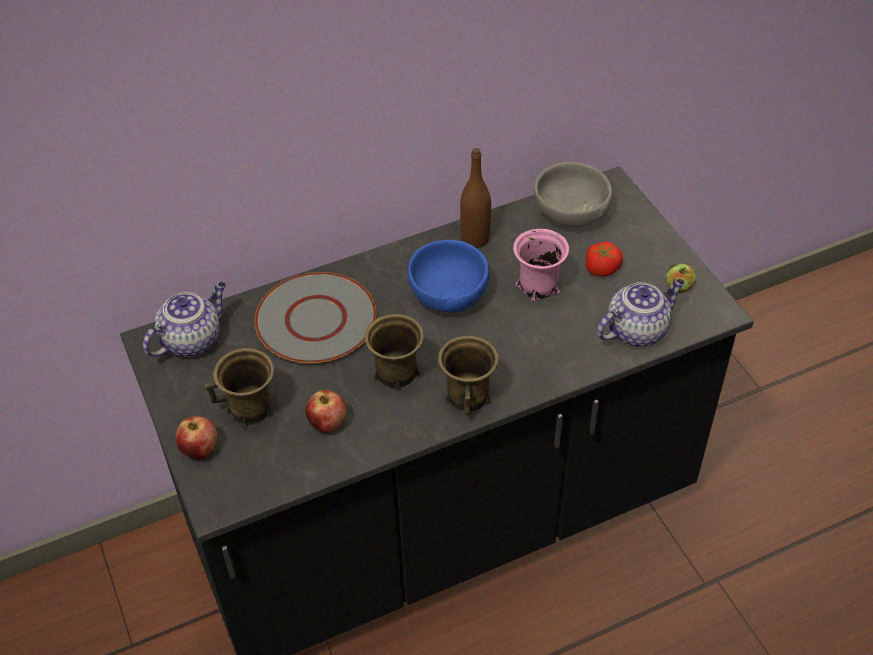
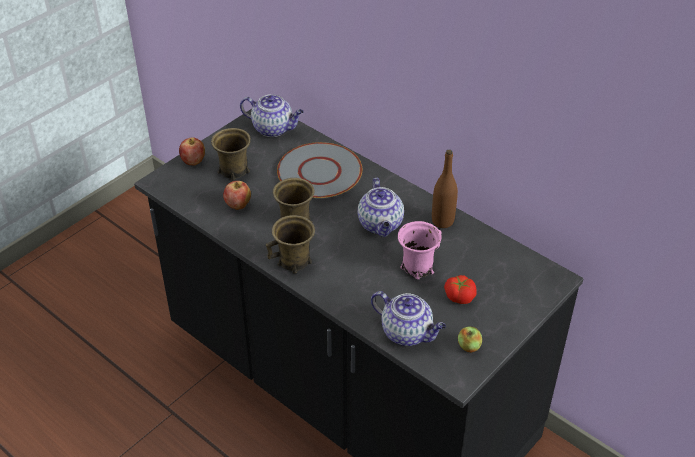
camera: 65 degrees right, 5 degrees down
(450, 294) = (381, 225): blue bowl -> teapot
(571, 212) = (507, 263): grey bowl -> none

